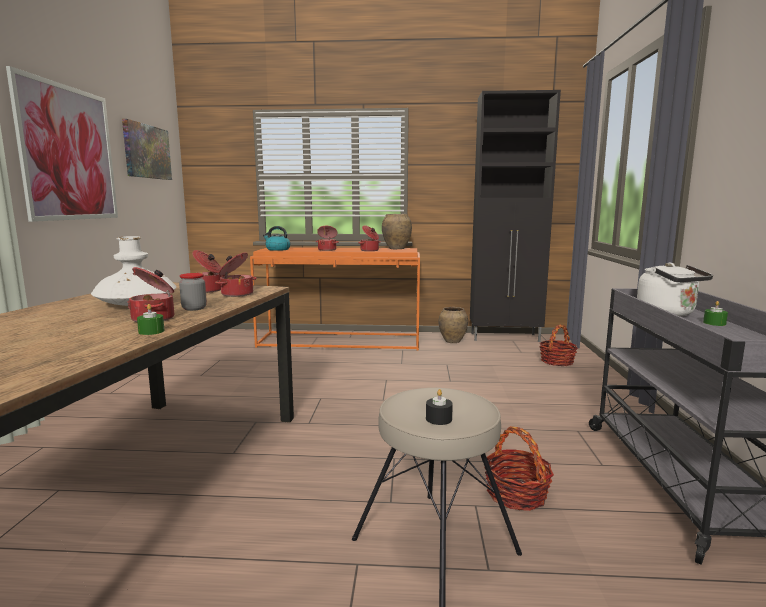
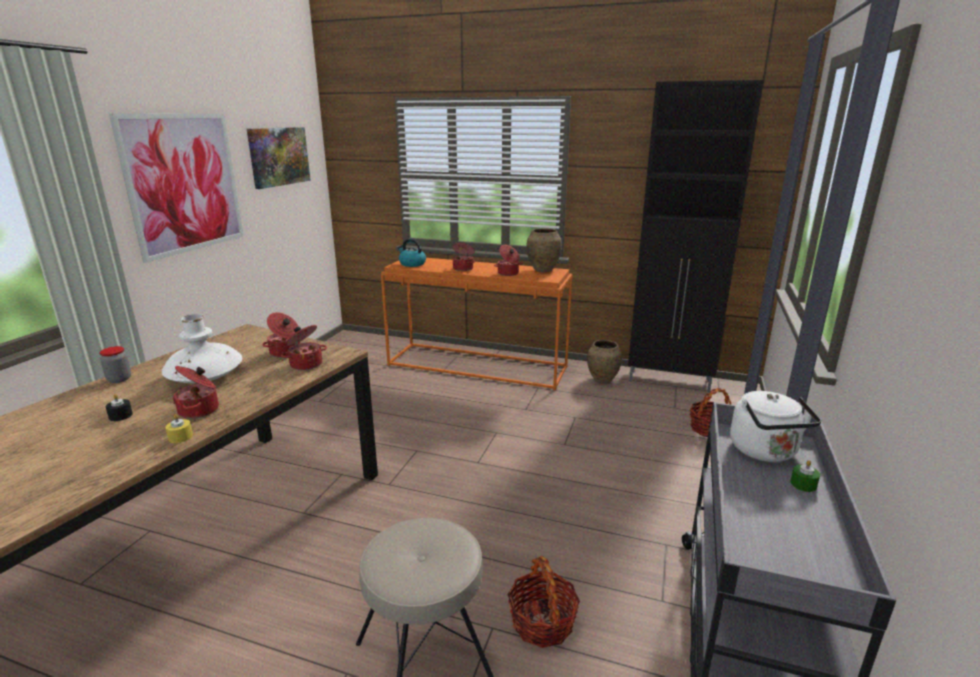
camera: 15 degrees right, 10 degrees up
(151, 331) = (180, 437): green candle -> yellow candle
(194, 308) = (246, 392): jar -> jar (119, 379)
(438, 419) = (403, 577): black candle -> black candle (120, 416)

